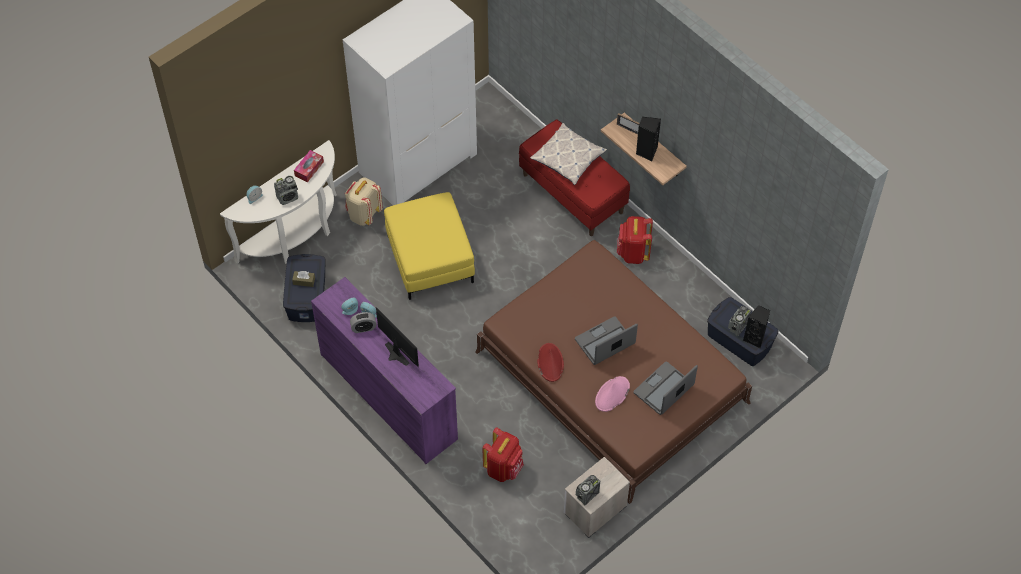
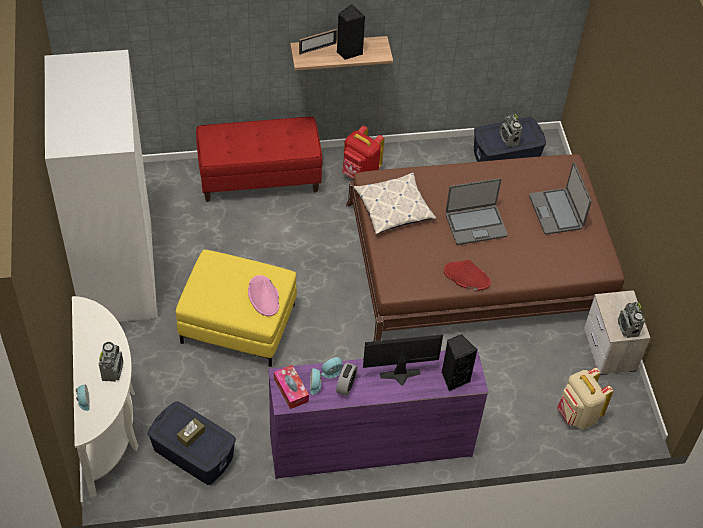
camera: 60 degrees left, 5 degrees down
(309, 169) = (93, 332): tissue box -> tissue box (291, 390)
(364, 214) = (137, 349): beige backpack -> beige backpack (577, 415)
(504, 468) = (519, 395): red backpack -> none
(568, 158) = (249, 141): pillow -> pillow (394, 208)
(605, 342) = (475, 225): laptop -> laptop turned 105 degrees counterclockwise
(612, 394) = (536, 250): pink hat -> pink hat (264, 296)
(755, 338) = (529, 135): black speaker -> black speaker (454, 378)

